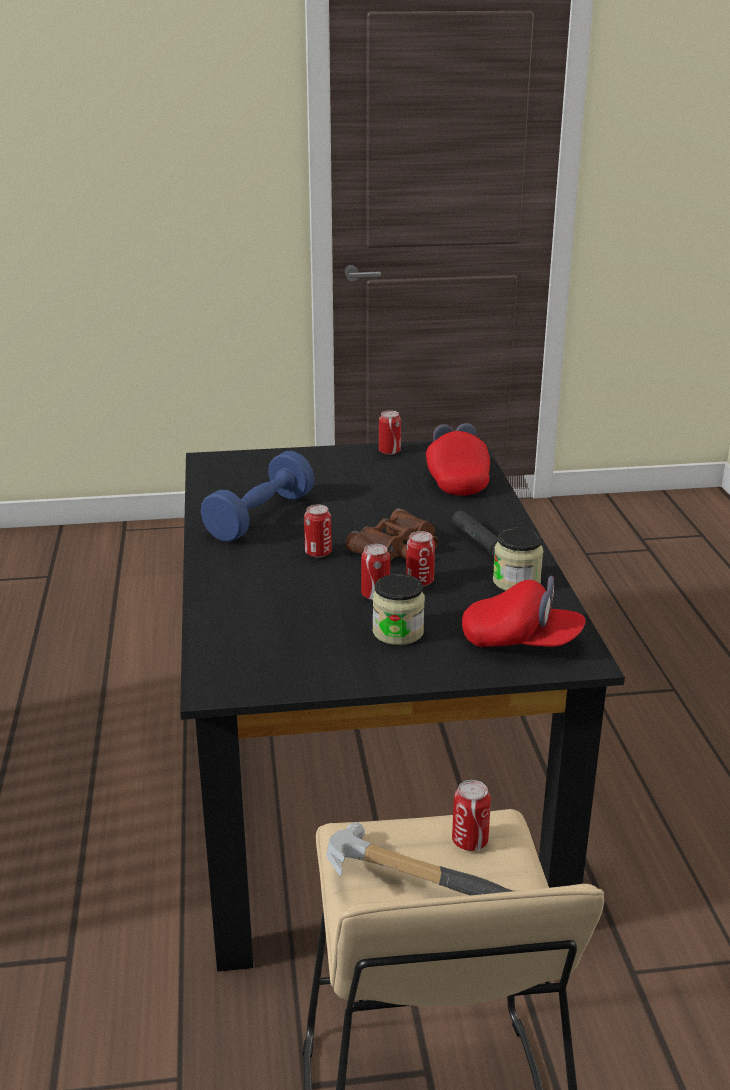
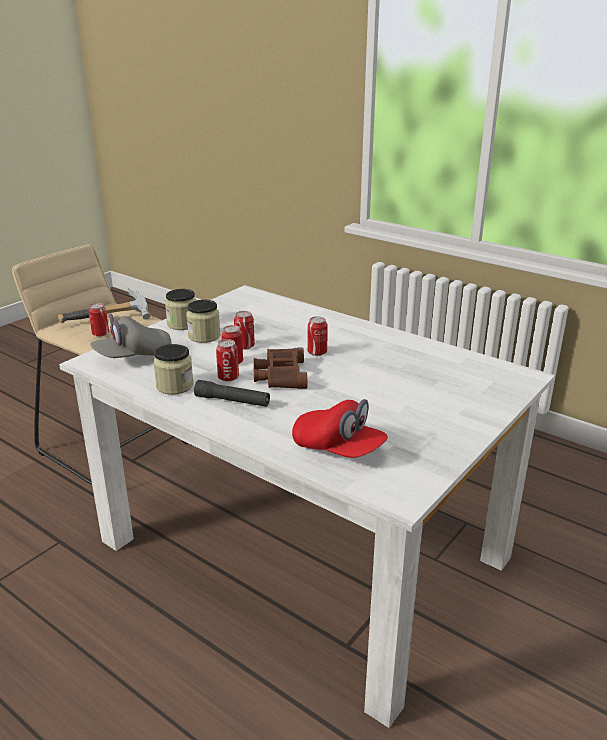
camera: 135 degrees right, 0 degrees up
(260, 517) = (394, 356): blue dumbbell -> none
(361, 778) = (306, 549): black dining table -> white dining table
(389, 451) = (444, 452): can -> can (228, 377)
(395, 667) = (182, 324): none -> jar
(521, 641) = (133, 356): red cap -> grey cap

